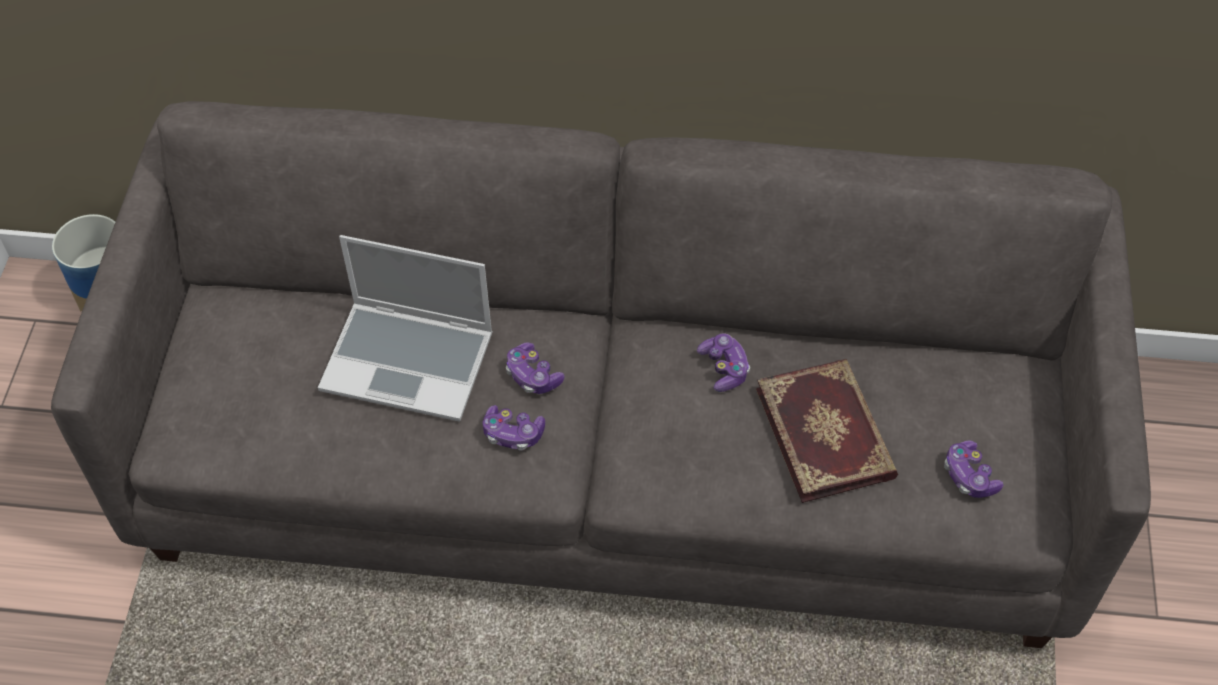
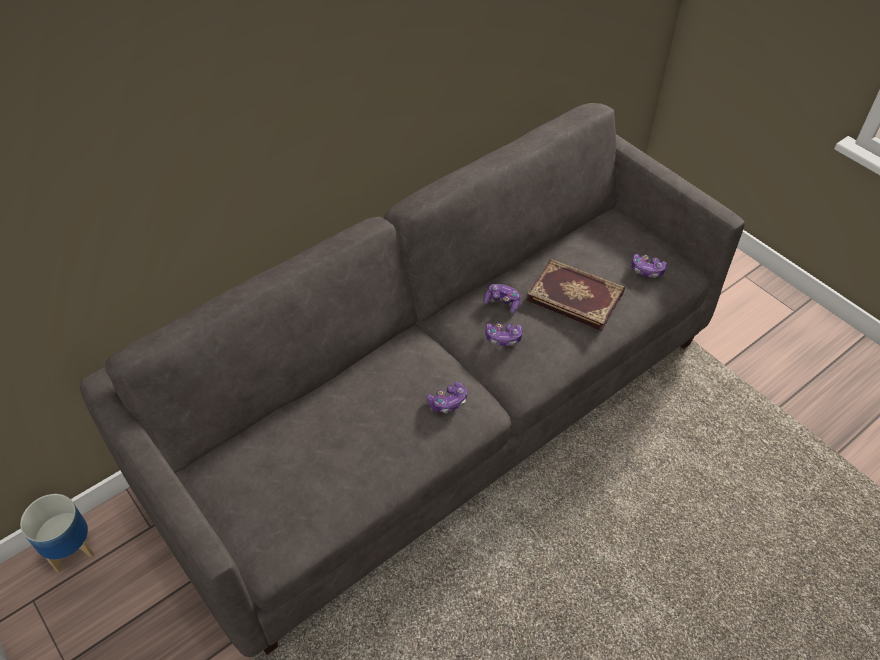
camera: 45 degrees left, 5 degrees down
(410, 361) = (357, 410): laptop -> none
(533, 376) = (424, 370): game controller -> game controller (503, 338)

